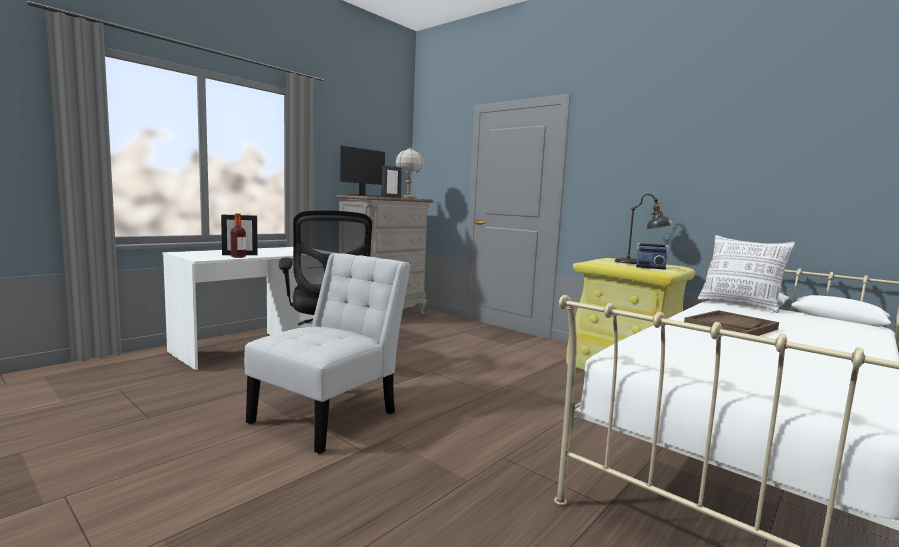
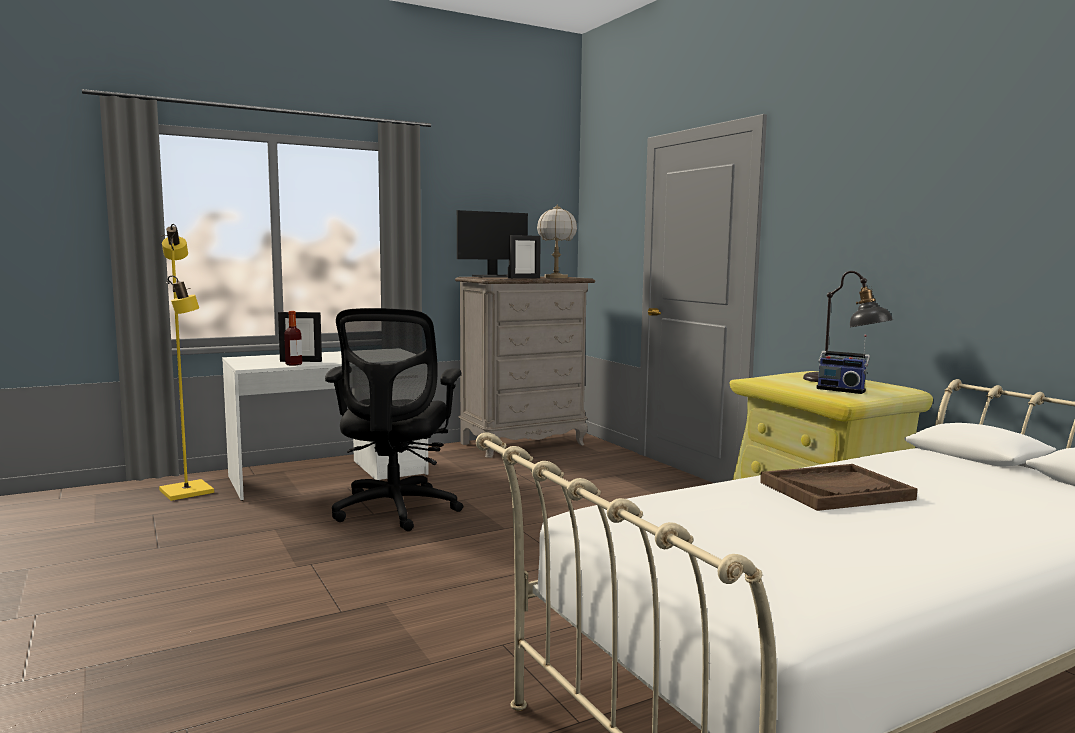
camera: 20 degrees right, 0 degrees up
(137, 367) = (186, 491): none -> yellow floor lamp
(330, 414) = (342, 566): white chair -> none
(739, 305) = (950, 457): pillow -> none

